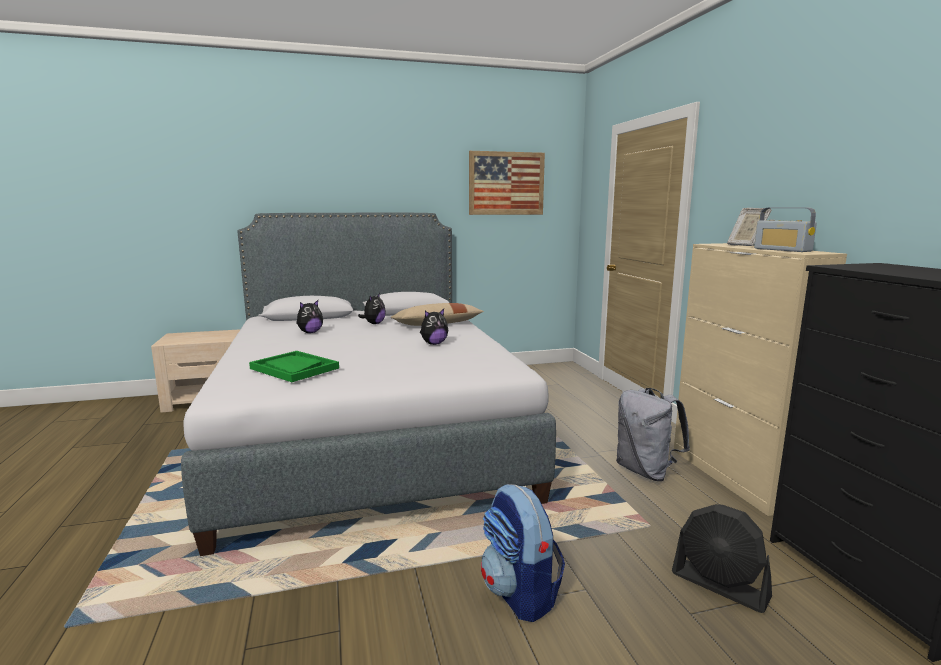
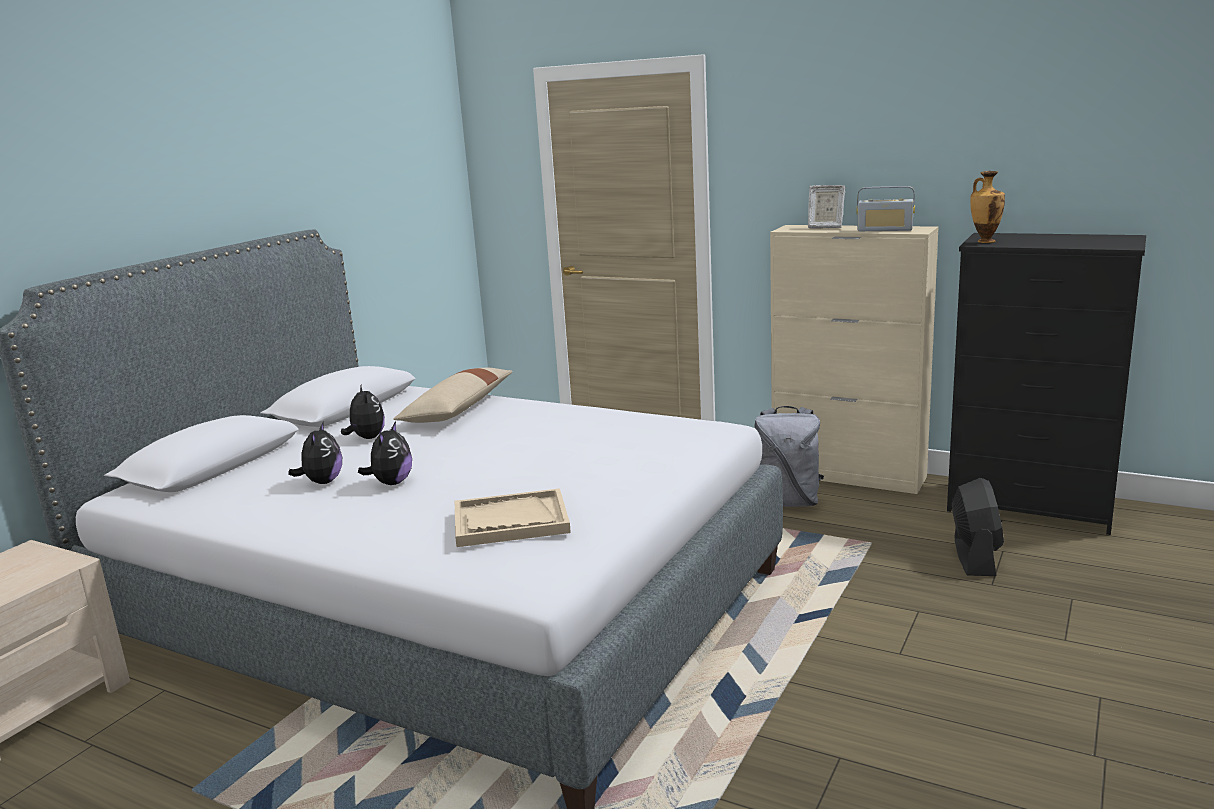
camera: 45 degrees left, 5 degrees up
(294, 368) = (510, 521): green tray -> beige tray
(434, 344) = (544, 433): plush toy -> plush toy (391, 483)
(506, 183) = (385, 162): picture -> none
(520, 593) = (891, 642): backpack -> none
(720, 585) = (974, 557): black fan -> black fan turned 75 degrees counterclockwise
(851, 266) = (984, 241): none -> vase

